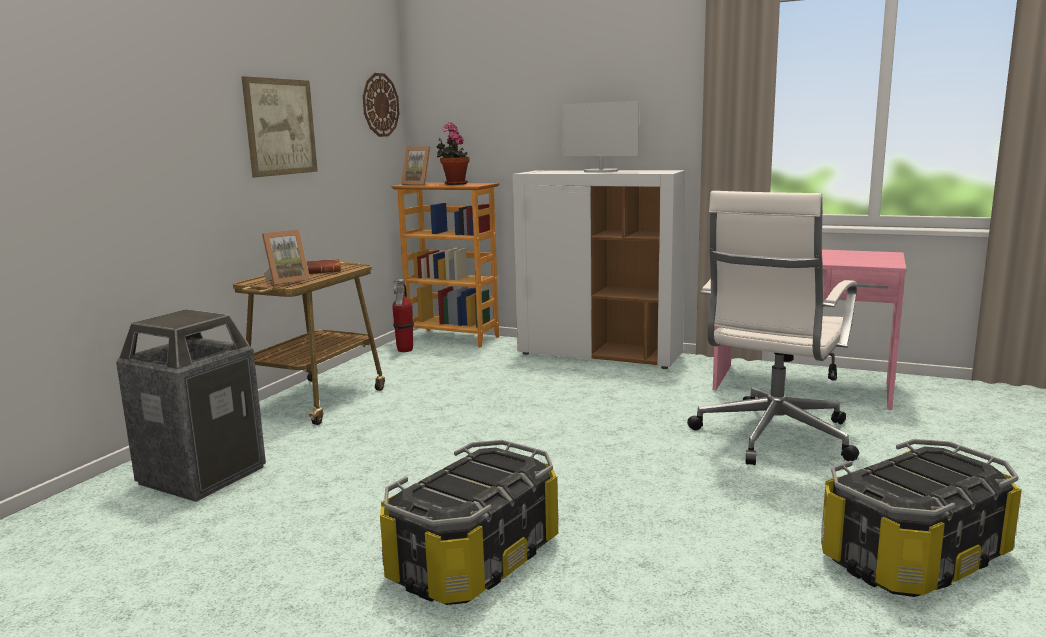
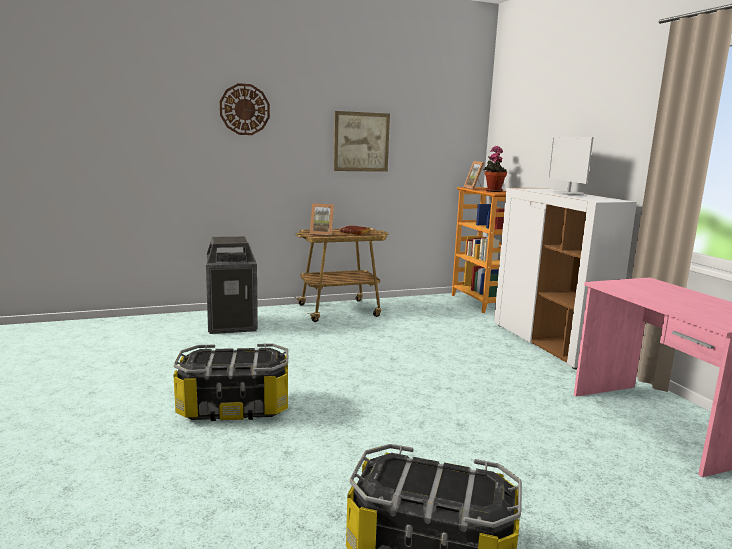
camera: 45 degrees right, 0 degrees up
(380, 105) = (459, 130): wall clock -> wall clock (244, 109)
(405, 350) = (437, 300): fire extinguisher -> none
(772, 437) = (535, 440): white office chair -> none

